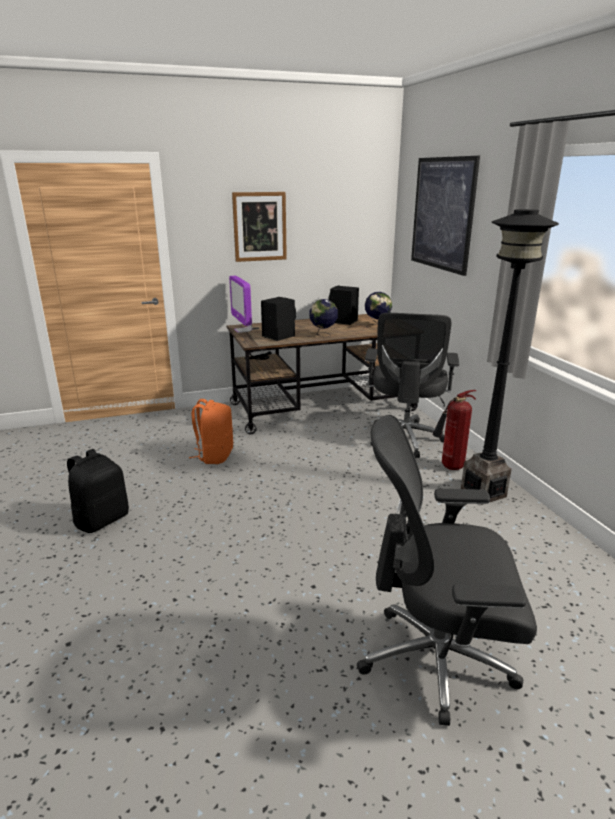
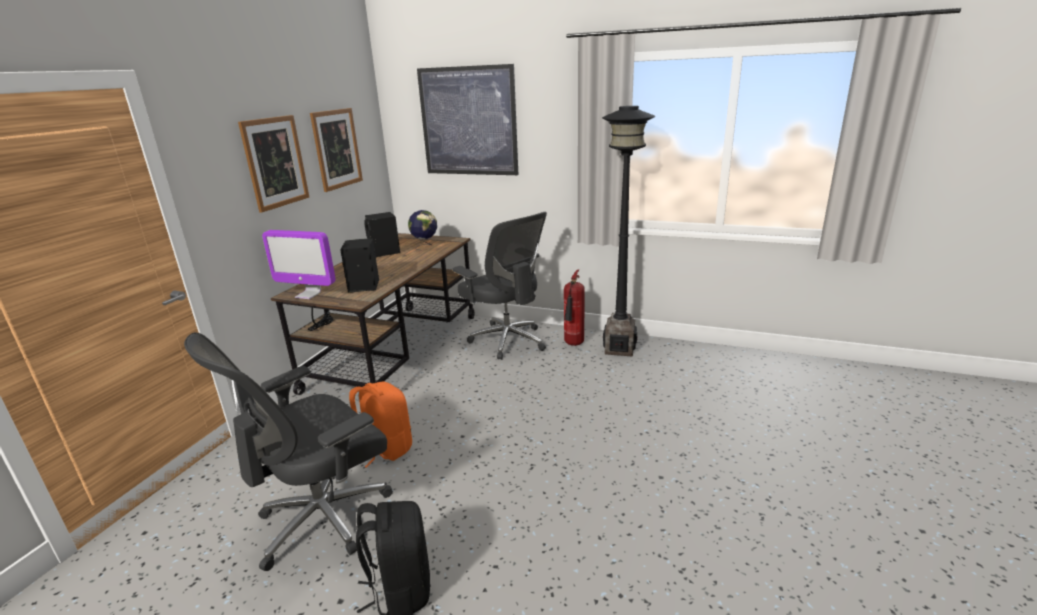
camera: 50 degrees left, 0 degrees up
(323, 335) = (403, 269): globe -> none
(329, 225) = (337, 149): none -> picture
(438, 660) = (782, 457): office chair -> office chair (325, 518)

